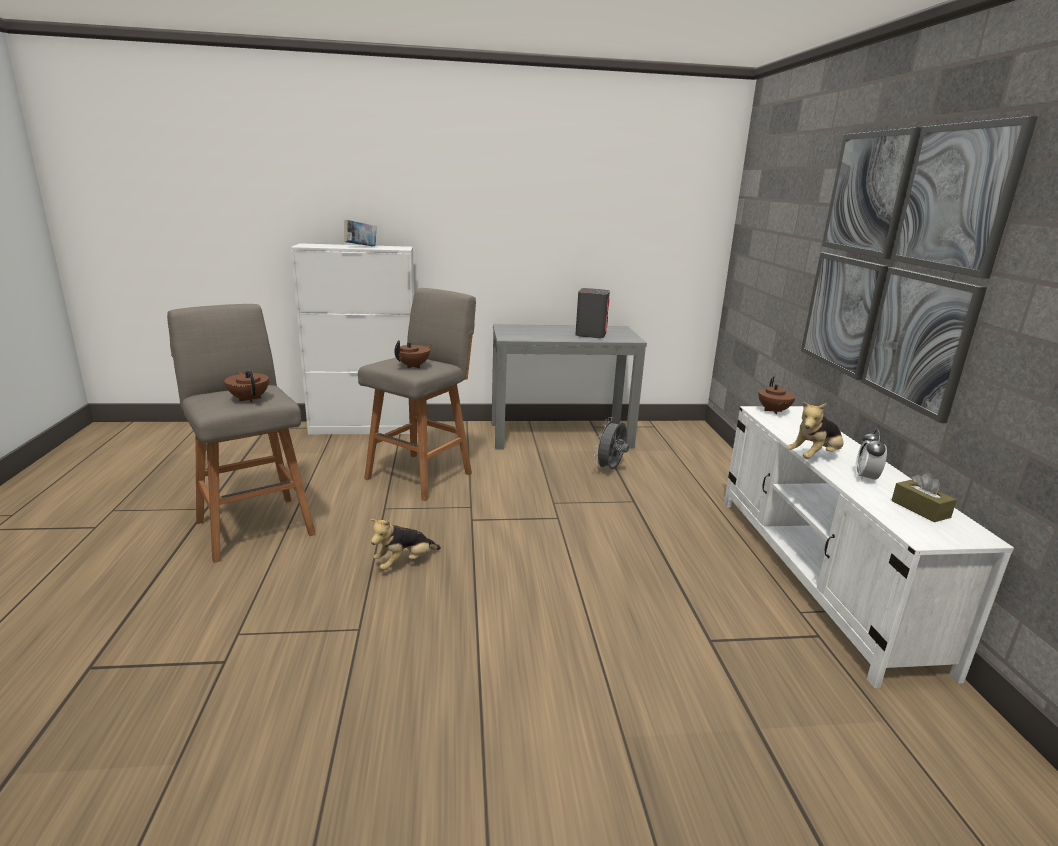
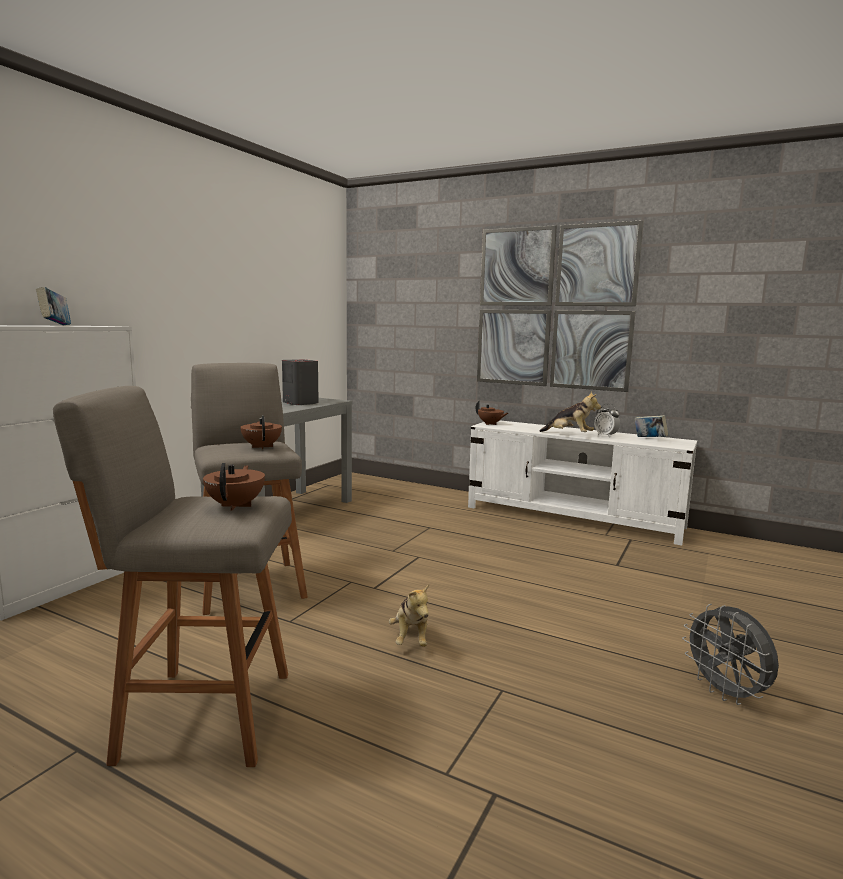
camera: 55 degrees left, 10 degrees down
(249, 399) = (236, 505): brown teapot -> brown teapot turned 90 degrees clockwise
(610, 469) = (371, 518): grey fan -> grey fan (726, 693)
(814, 457) = (569, 435): plush toy -> plush toy turned 60 degrees counterclockwise
(920, 509) = (649, 439): brown tissue box -> book

